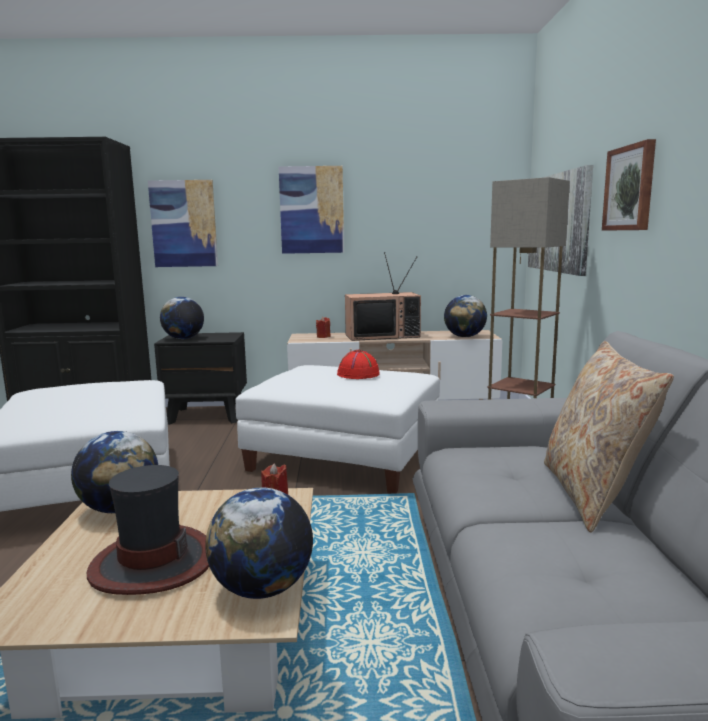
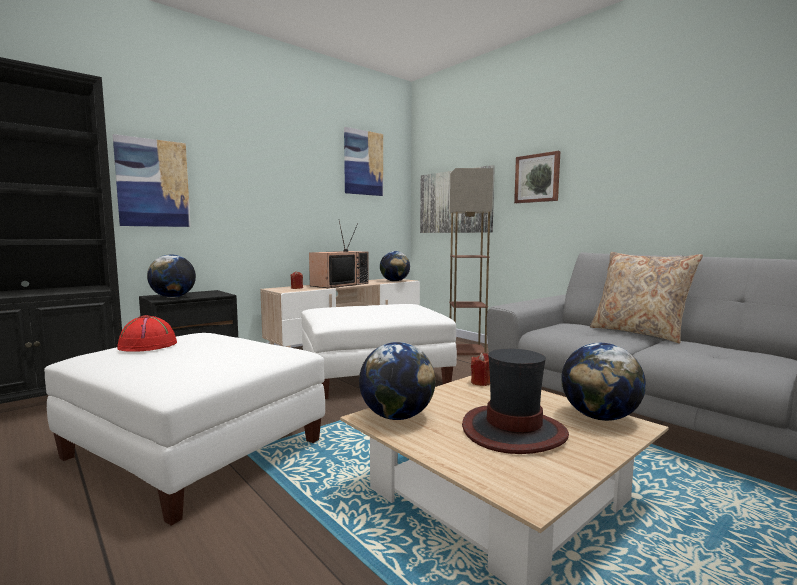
camera: 40 degrees left, 5 degrees down
(312, 210) = (274, 182): picture -> picture (363, 163)
(359, 374) = (380, 306): red hat -> red hat (148, 345)

